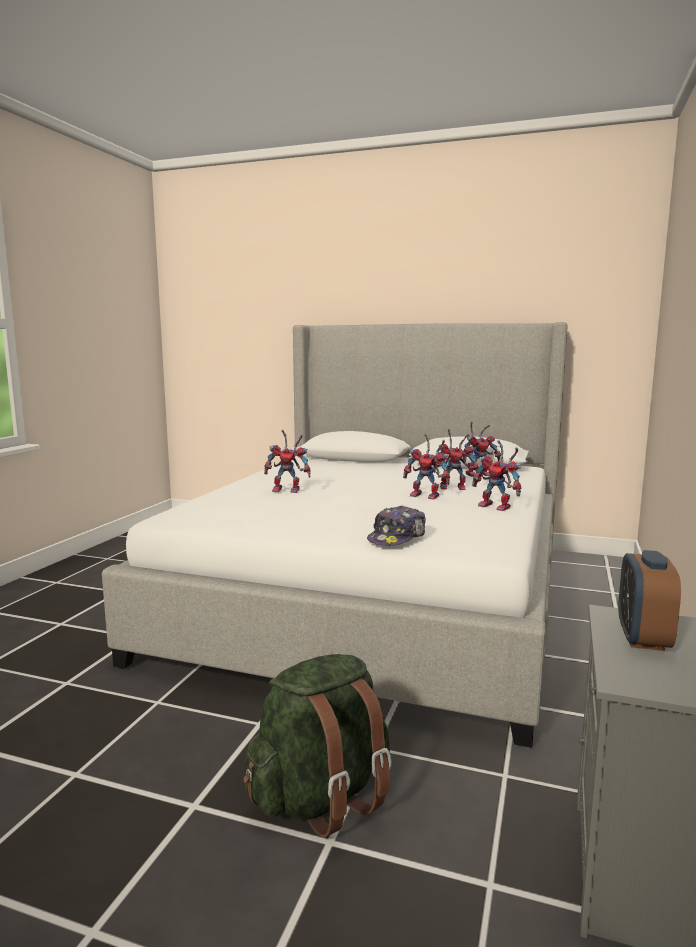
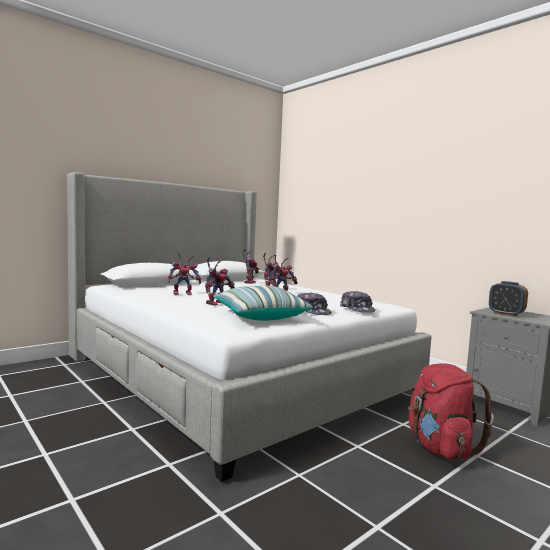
camera: 60 degrees left, 5 degrees down
(250, 513) = (259, 316): none -> pillow
(322, 797) = (440, 447): green backpack -> red backpack
(330, 524) = (312, 311): none -> cap
(498, 507) = (321, 292): toy robot -> toy robot (184, 293)

